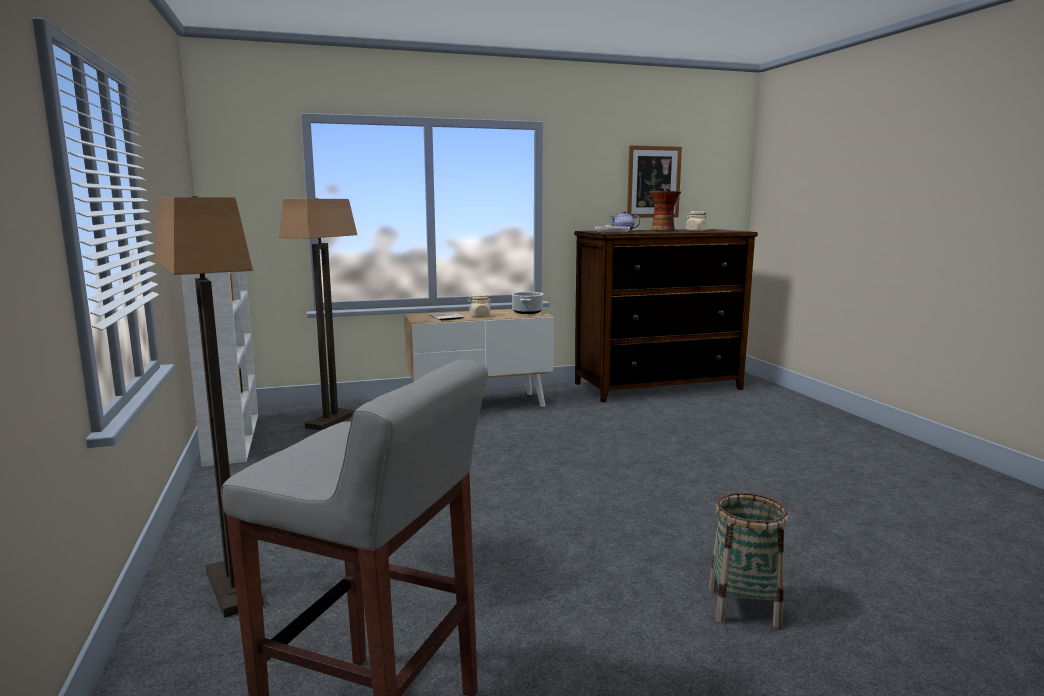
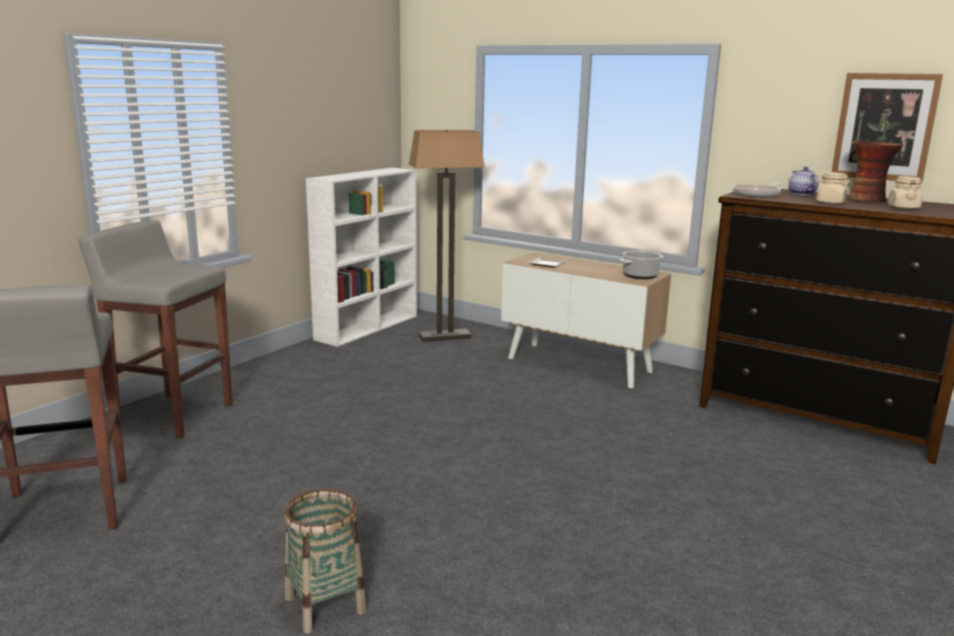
camera: 50 degrees right, 5 degrees up
(232, 588) = (173, 415): floor lamp -> grey stool
(479, 316) = (582, 269): beige jar -> beige jar (829, 202)

